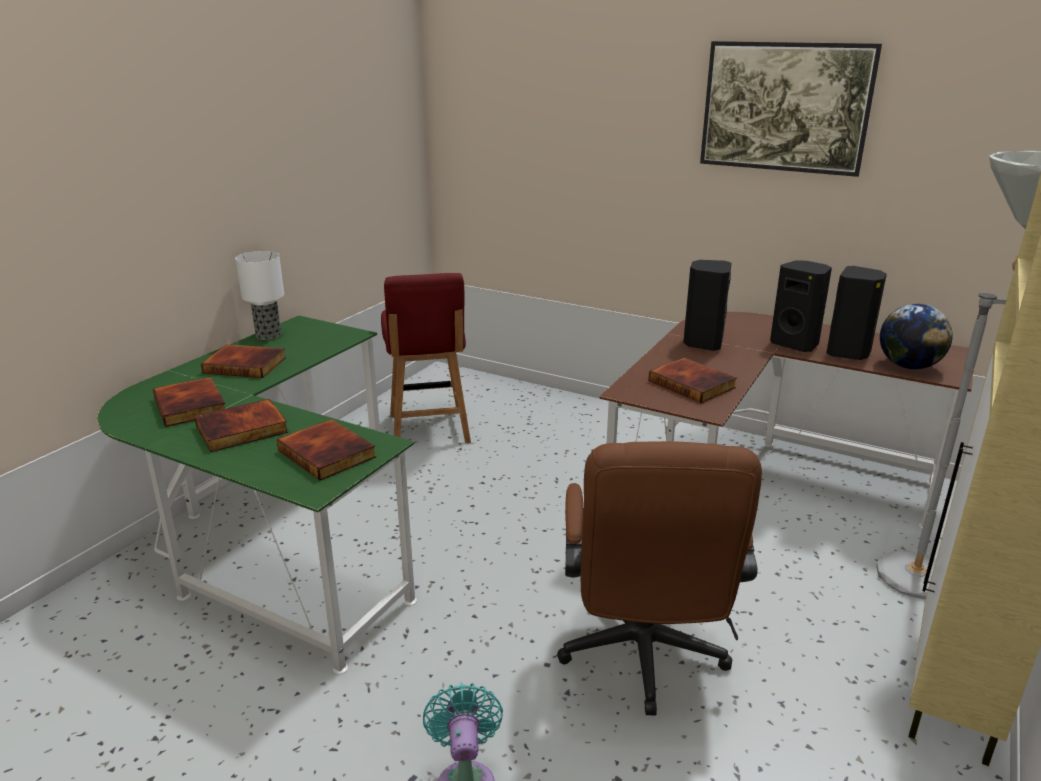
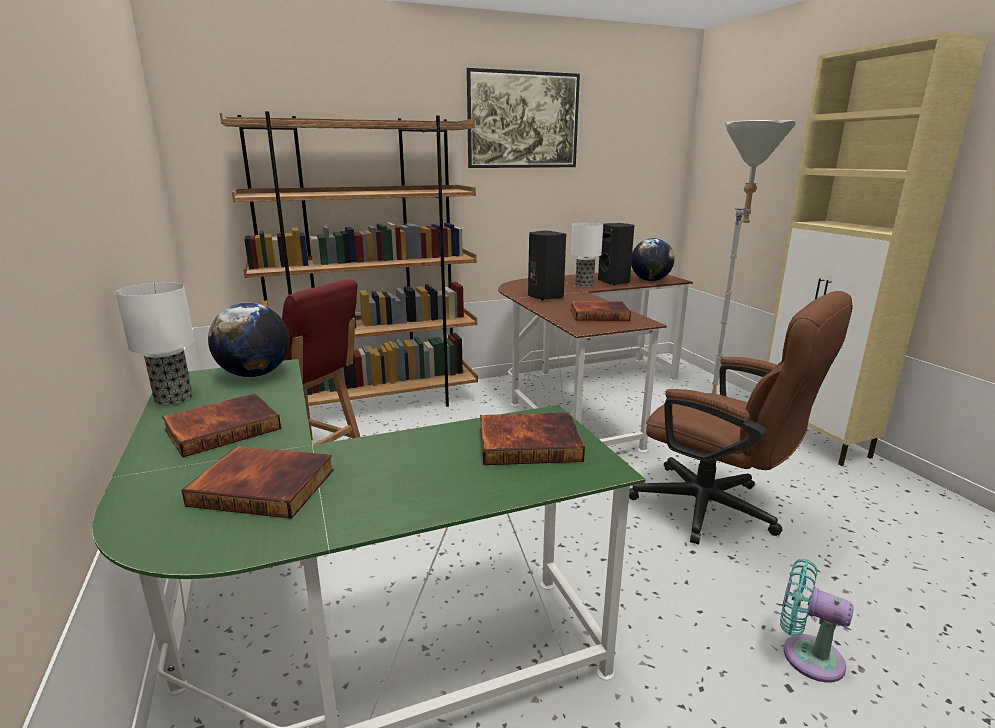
camera: 50 degrees left, 5 degrees down
(242, 430) = (397, 472): book -> none
(331, 335) = (255, 374): none -> globe
(551, 403) = (376, 405): none -> brown bookcase
(796, 344) = (584, 285): black speaker -> table lamp

